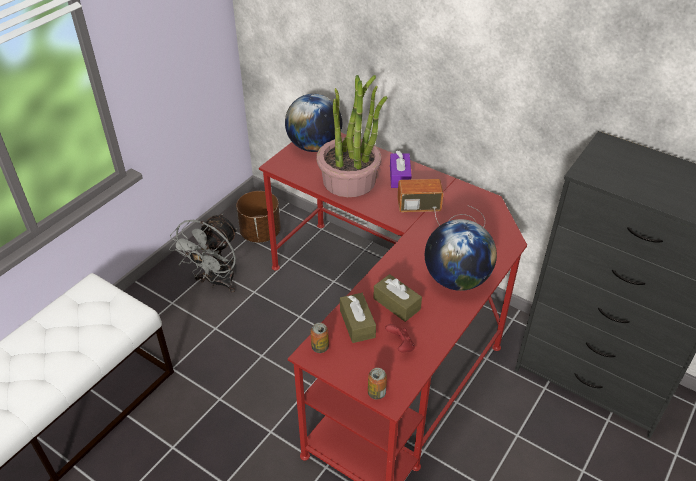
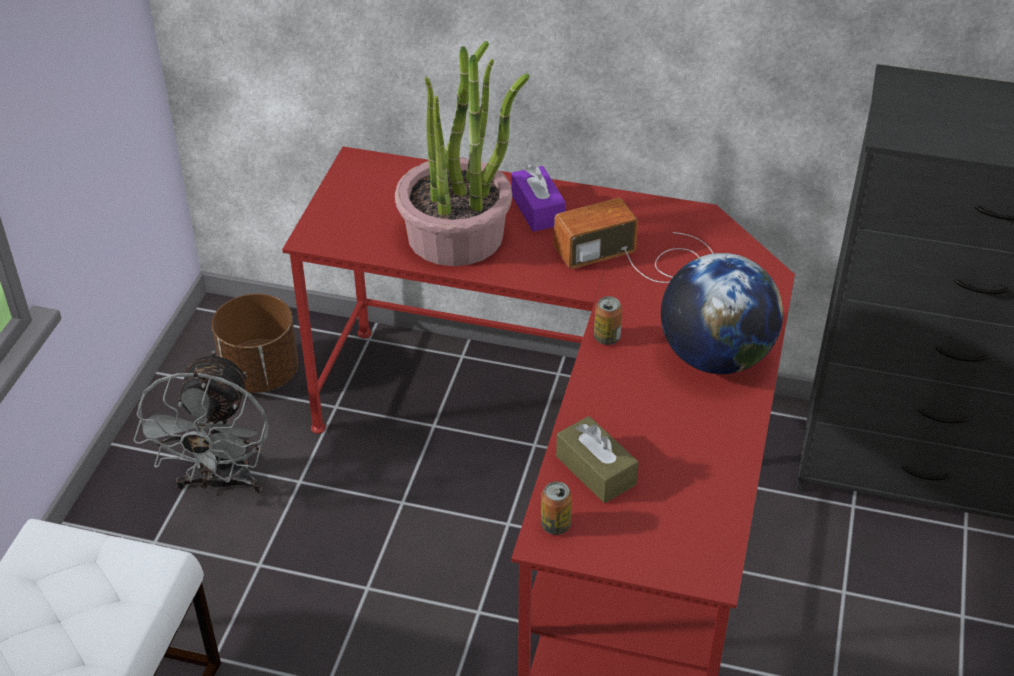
camera: 20 degrees left, 0 degrees up
(314, 146) = (363, 189): globe -> none
(376, 393) = (683, 570): can -> can (606, 338)
(396, 304) = (642, 421): brown tissue box -> none
(400, 346) = (682, 486): red game controller -> none

